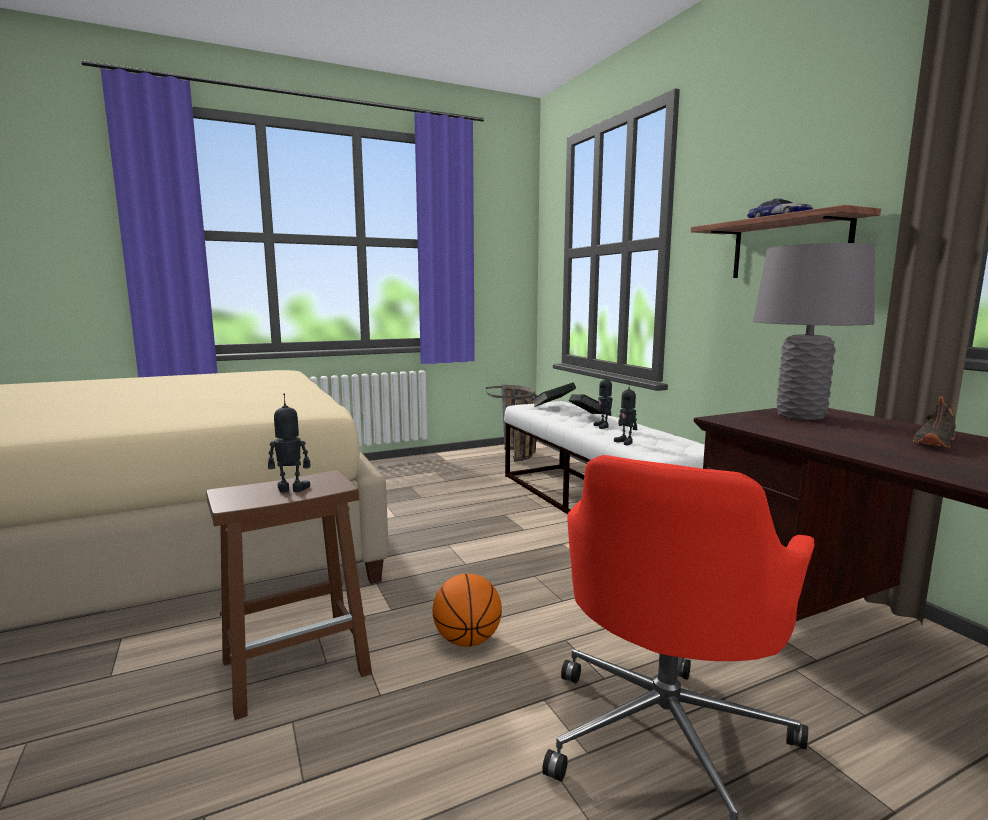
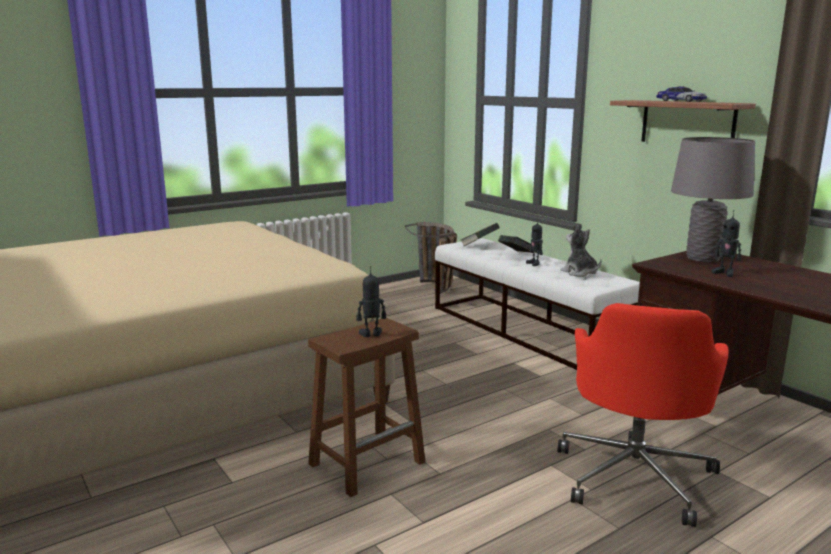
camera: 10 degrees left, 5 degrees up
(467, 640) = (479, 435): basketball -> none
(625, 442) = (561, 278): toy robot -> toy robot (724, 273)
(653, 438) = (579, 273): none -> plush toy
(933, 442) = (790, 277): black shoe -> none

